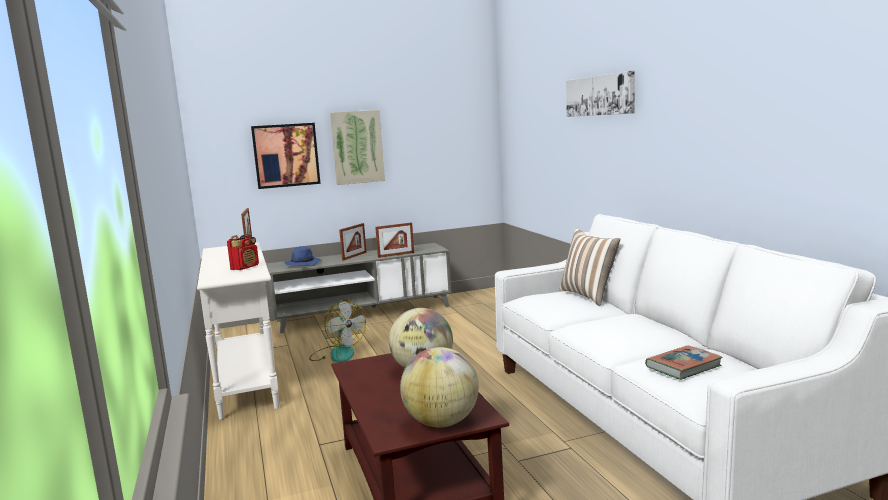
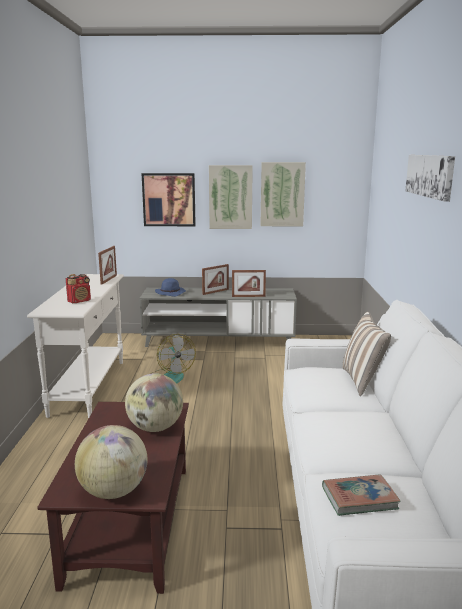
camera: 20 degrees right, 5 degrees up
(413, 140) = (282, 194): none -> picture

